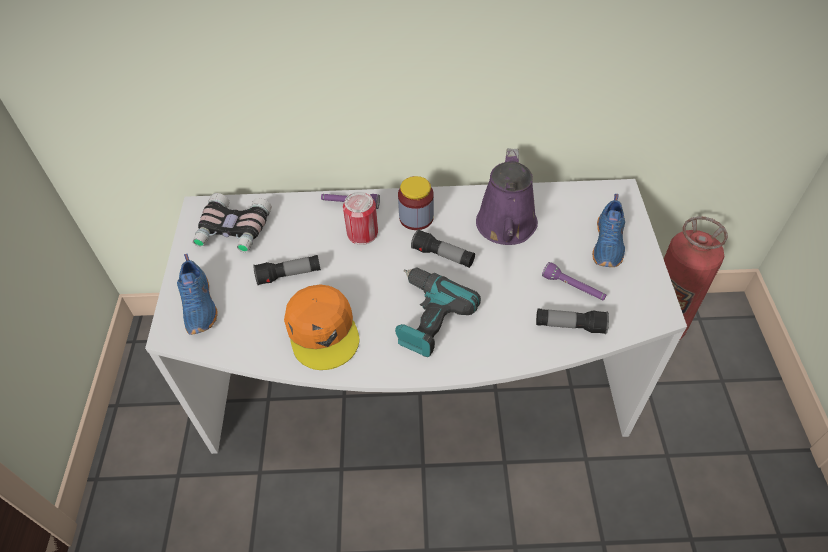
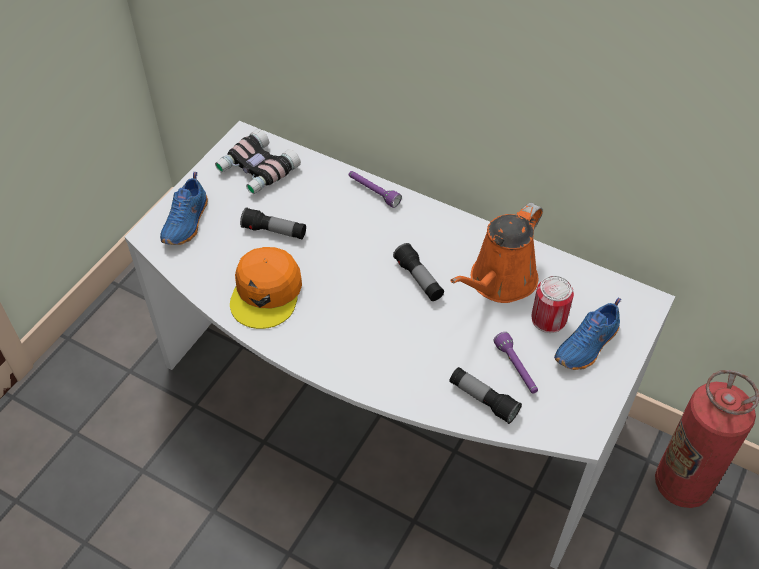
camera: 30 degrees right, 0 degrees up
(362, 233) = (363, 224): can -> can (548, 319)
(416, 218) = (422, 232): jar -> none
(426, 317) = (361, 326): power drill -> none
(506, 228) = (499, 282): purple watering can -> orange watering can

